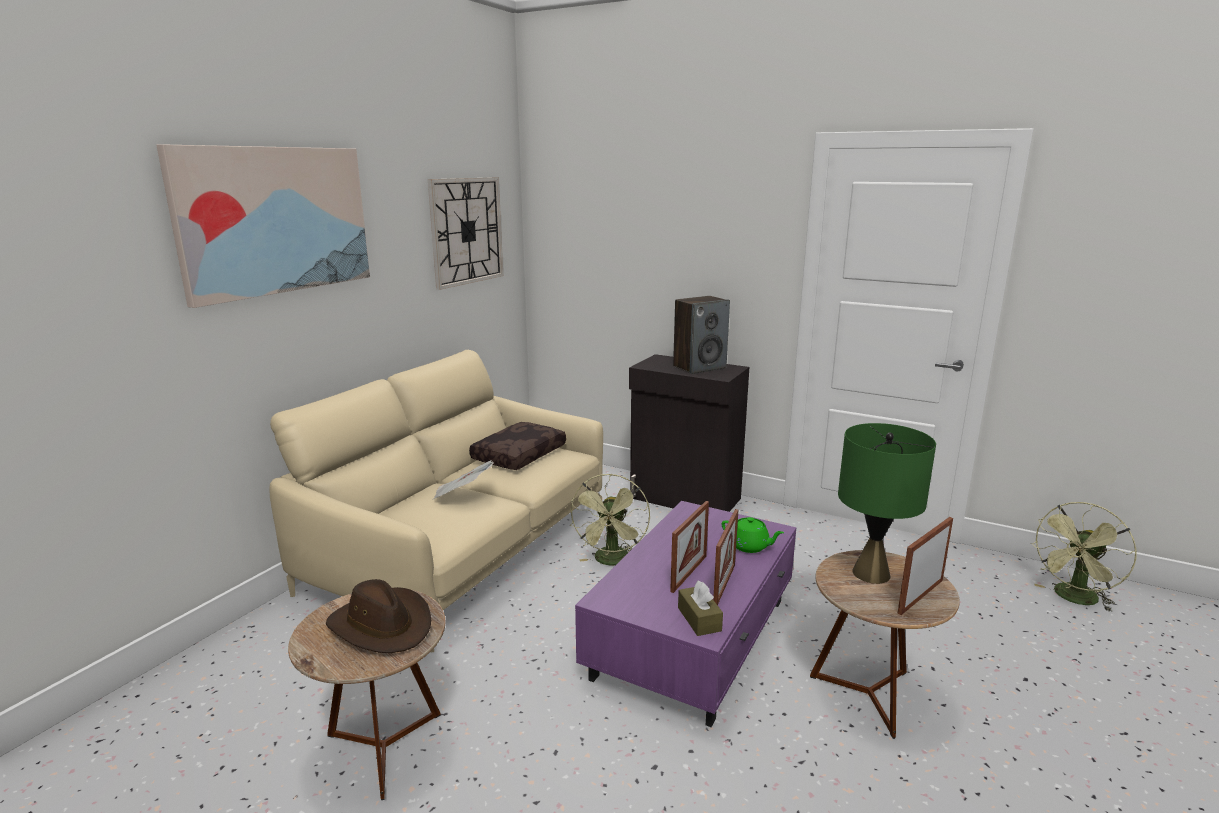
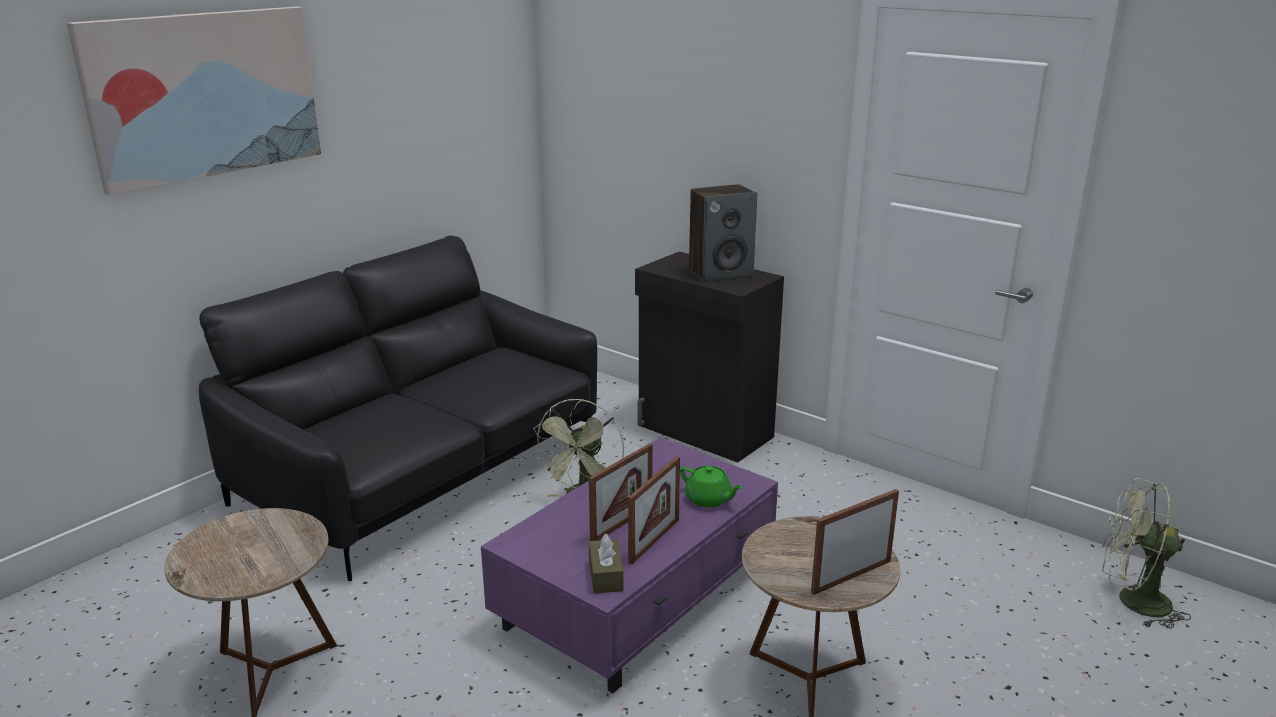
camera: 10 degrees right, 5 degrees up
(382, 625) = (261, 546): brown hat -> none
(462, 551) = (421, 472): beige sofa -> black sofa
(463, 495) = (409, 411): newspaper -> none
(466, 231) = (454, 92): wall clock -> none
(518, 455) = (493, 366): brown pillow -> none
(871, 574) = (811, 545): green table lamp -> none
(1073, 599) = (1132, 602): green fan -> green fan turned 45 degrees clockwise

